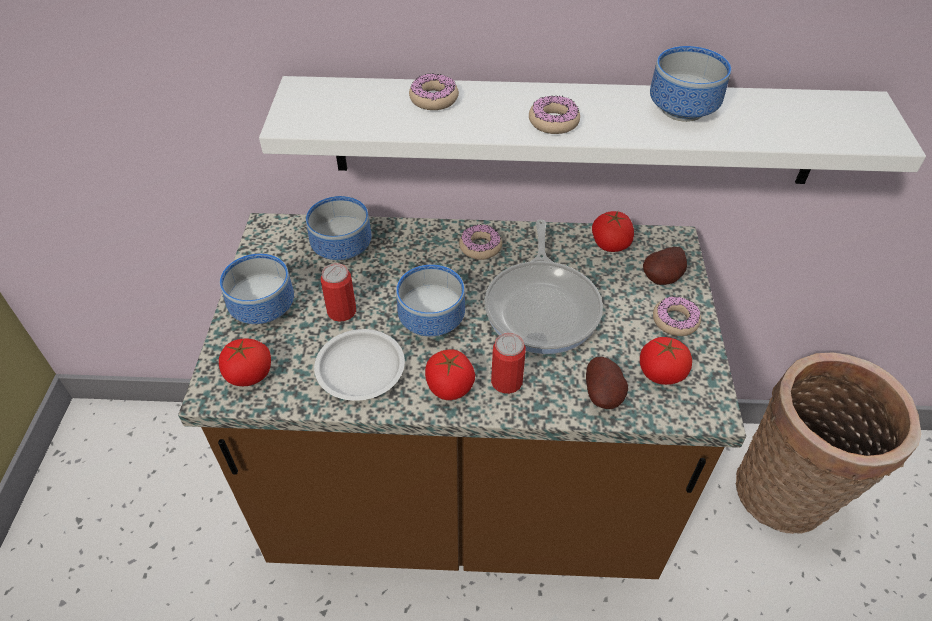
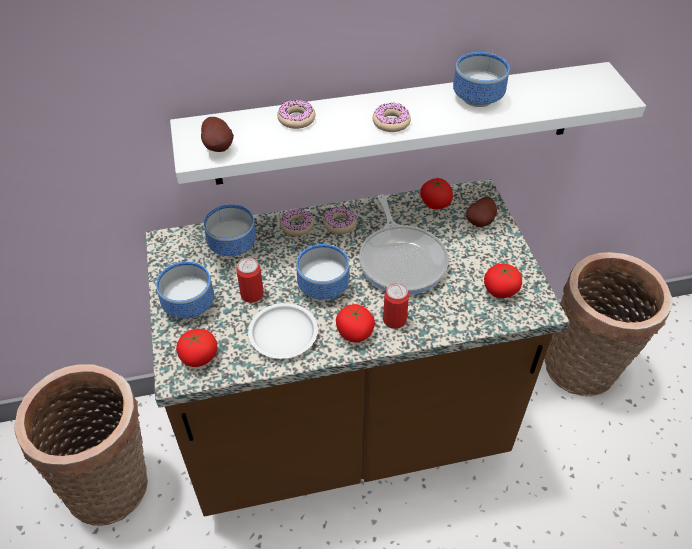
camera: 15 degrees left, 0 degrees up
(190, 497) = (113, 484): none -> basket
(604, 395) = (466, 315): potato -> potato (219, 147)
(675, 320) = (498, 251): donut -> donut (297, 226)

